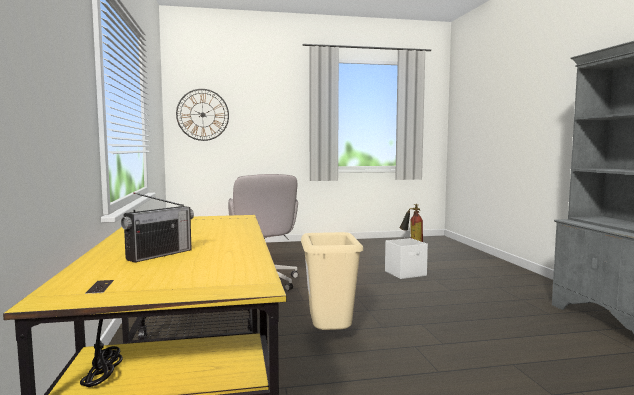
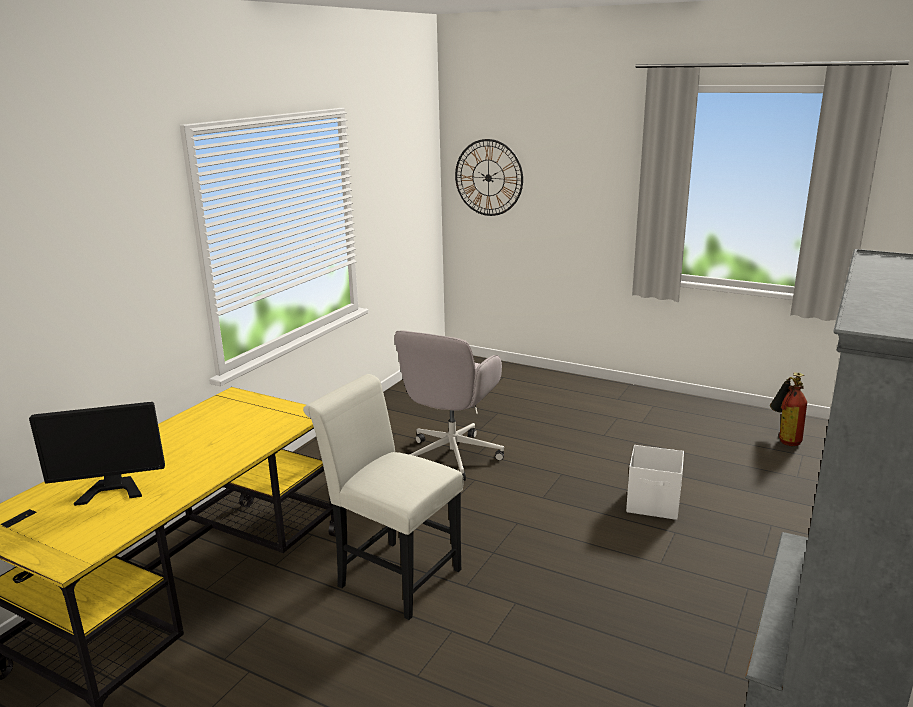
camera: 40 degrees right, 15 degrees up
(159, 255) = (116, 481): radio -> monitor
(330, 337) = (392, 575): beige trash can -> white chair

